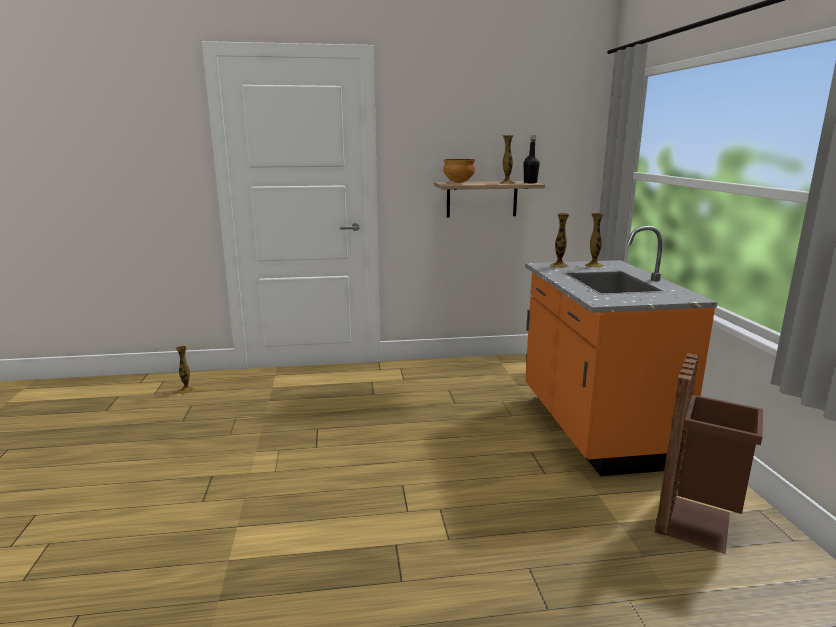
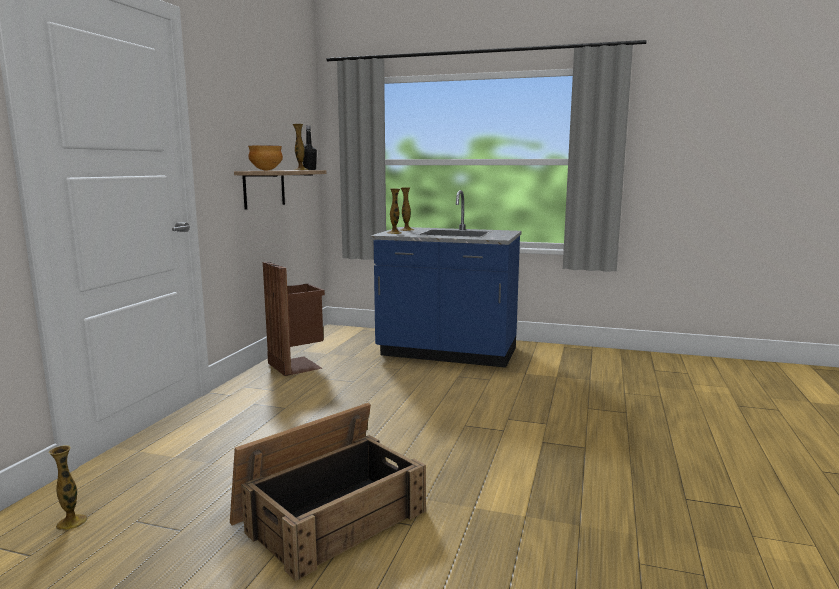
camera: 65 degrees left, 5 degrees down
(209, 463) = (330, 515): none -> crate
(593, 429) = (447, 354): orange counter -> blue counter
(698, 523) = (568, 361): brown trash can -> brown trash can (297, 365)

